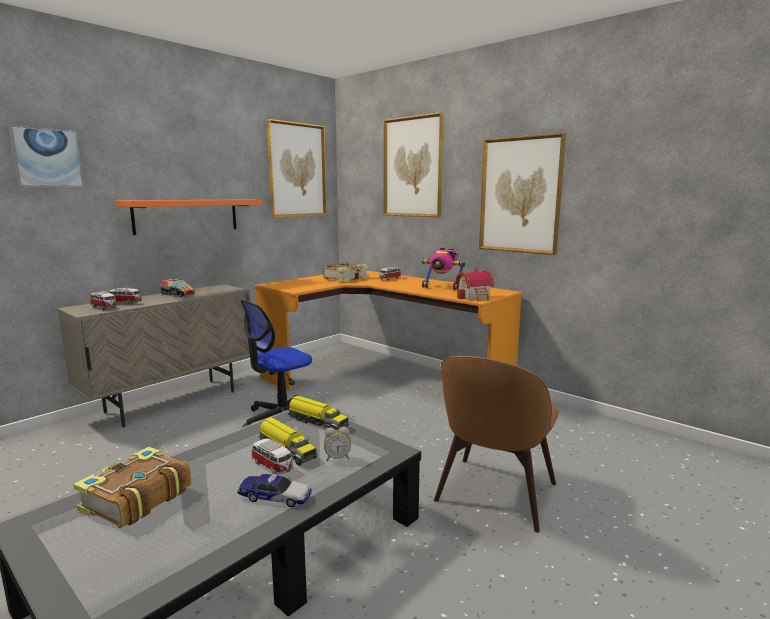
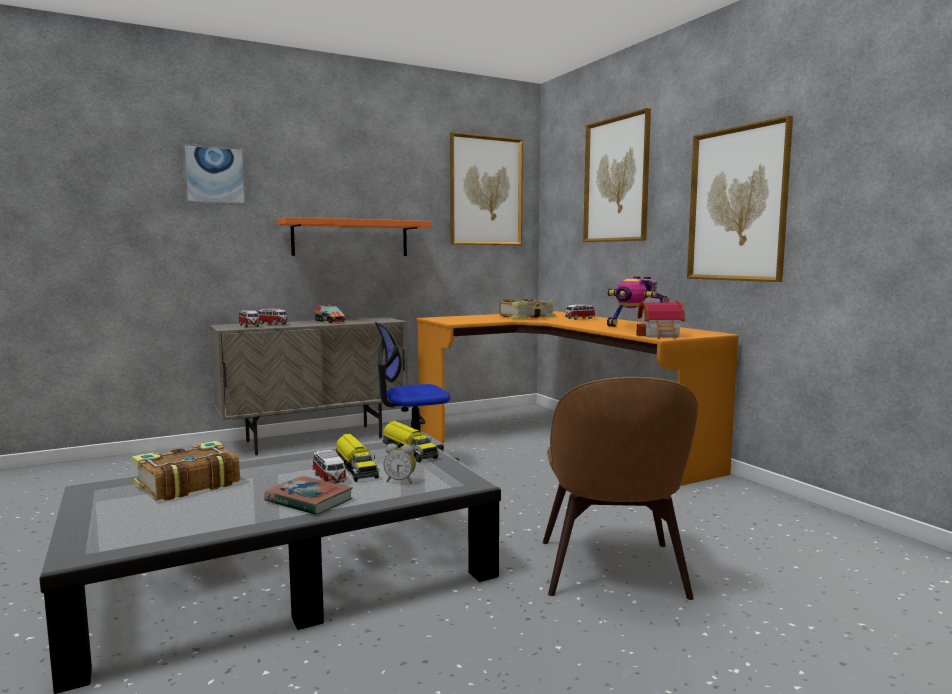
camera: 20 degrees right, 5 degrees down
(275, 497) = (309, 501): toy car -> book
(494, 495) = (612, 572): brown chair -> brown chair turned 45 degrees counterclockwise

